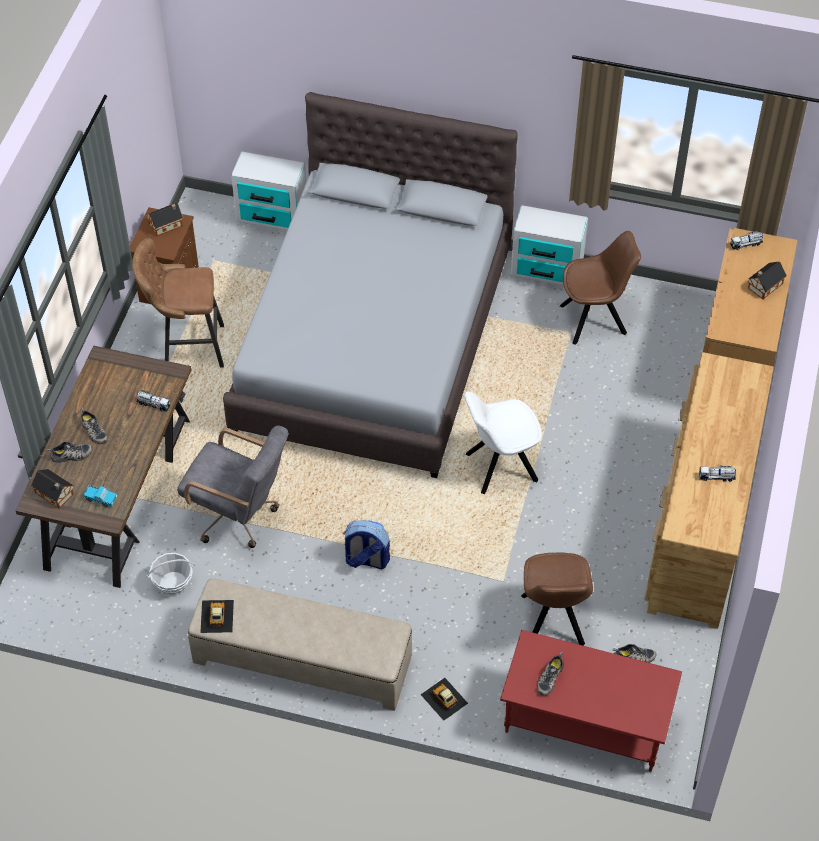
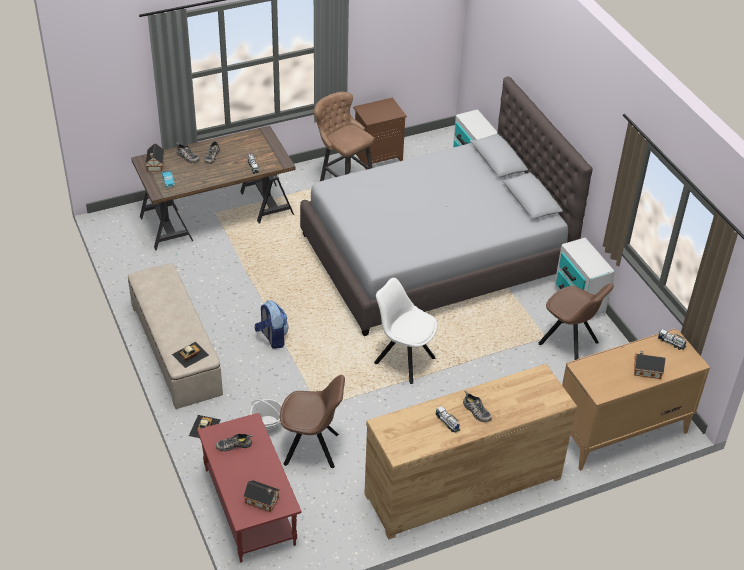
camera: 50 degrees right, 10 degrees down
(167, 224) = (388, 110): toy house -> toy house (263, 501)
(173, 583) = (178, 268): basket -> basket (267, 424)
(216, 616) = (147, 278): toy car -> toy car (190, 354)
(239, 518) = (248, 270): grey office chair -> none
(553, 620) = (312, 449): brown chair -> brown chair turned 135 degrees counterclockwise
(633, 658) = (321, 505): shoe -> shoe (476, 411)

